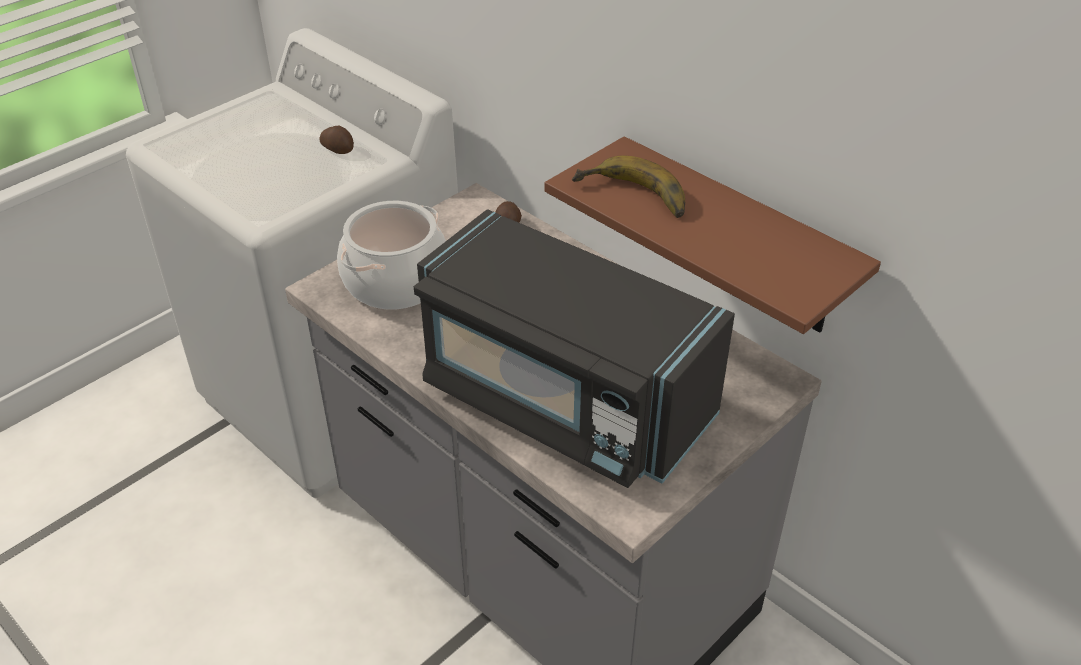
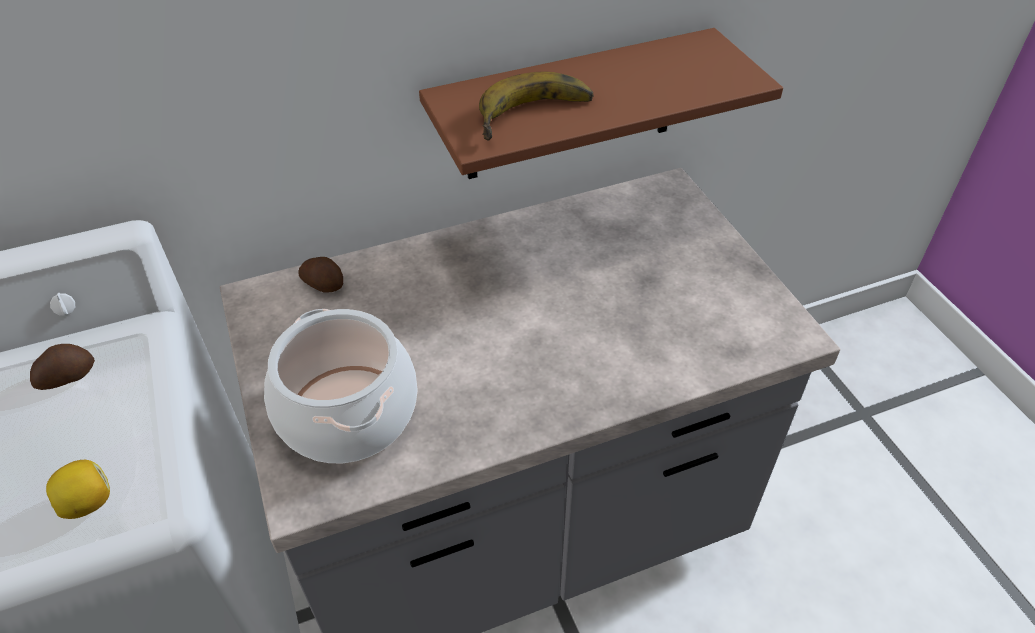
camera: 65 degrees left, 5 degrees up
(256, 196) = (88, 502): none -> lemon
(563, 400) = (630, 332): black microwave -> none

